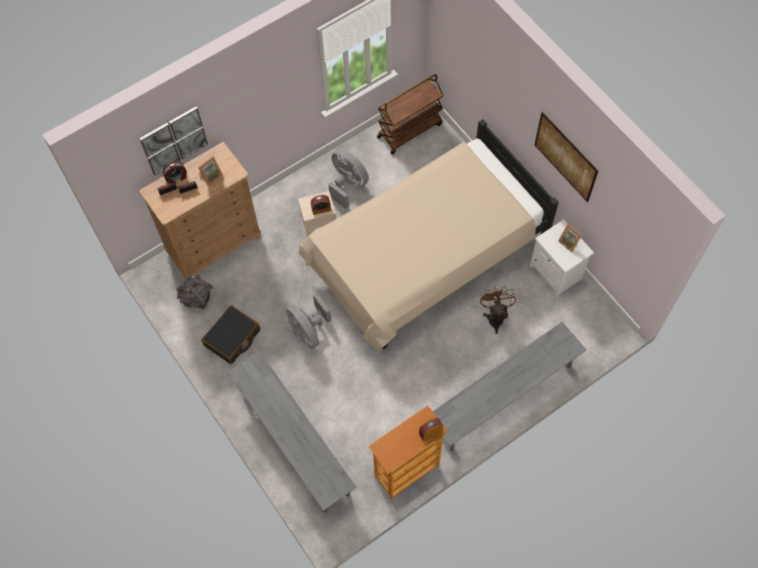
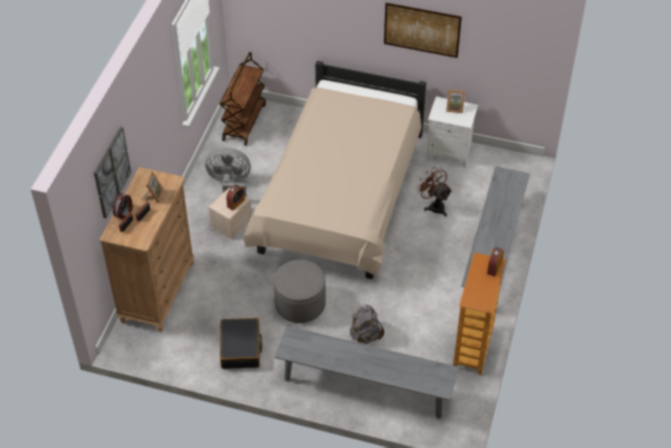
camera: 40 degrees left, 15 degrees down
(197, 298) = (180, 339): grey backpack -> grey backpack (365, 335)
(309, 331) = (300, 304): grey fan -> grey ottoman

